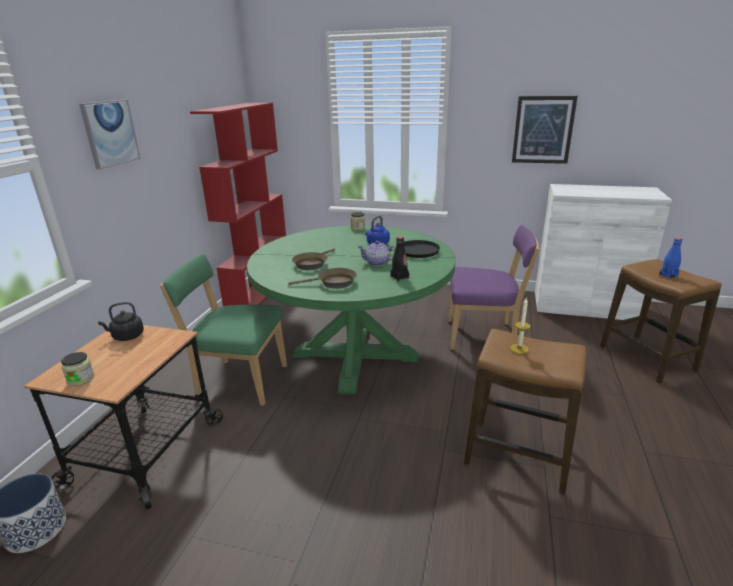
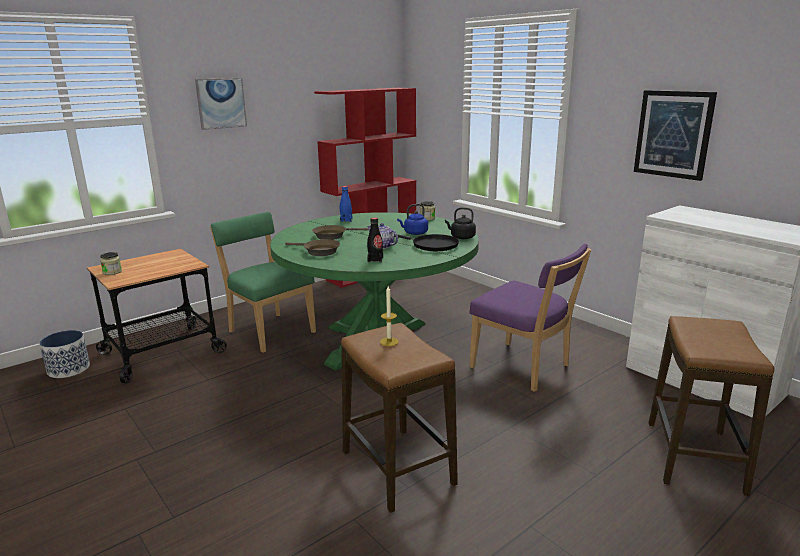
camera: 35 degrees right, 5 degrees down
(126, 336) = (169, 257): black kettle -> black kettle (461, 237)
(668, 275) = (711, 339): blue bottle -> blue bottle (346, 220)

